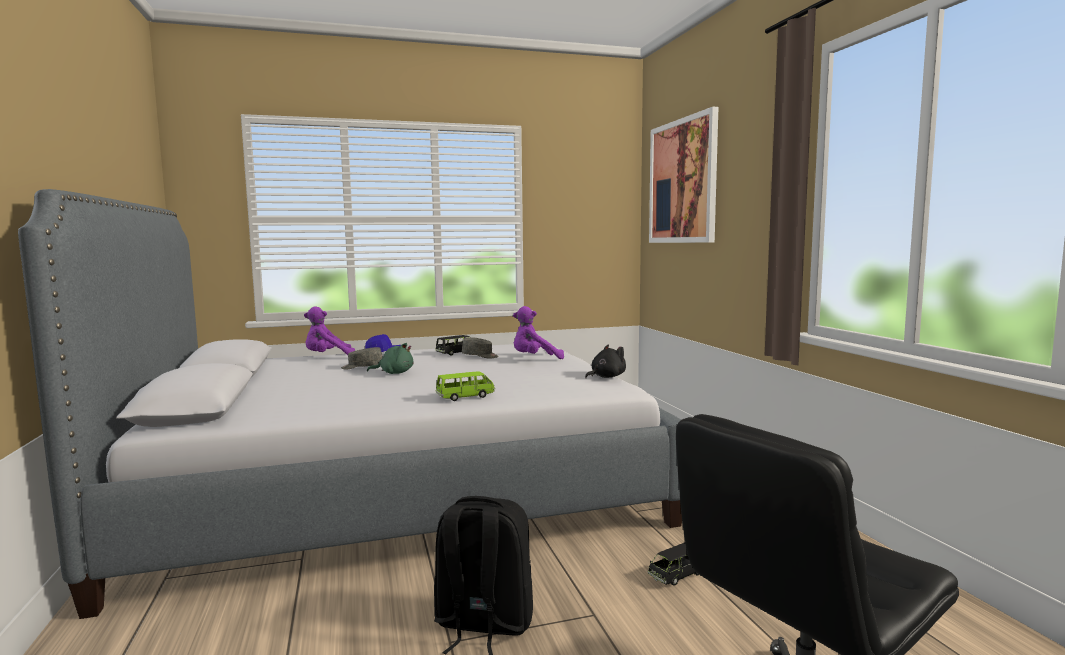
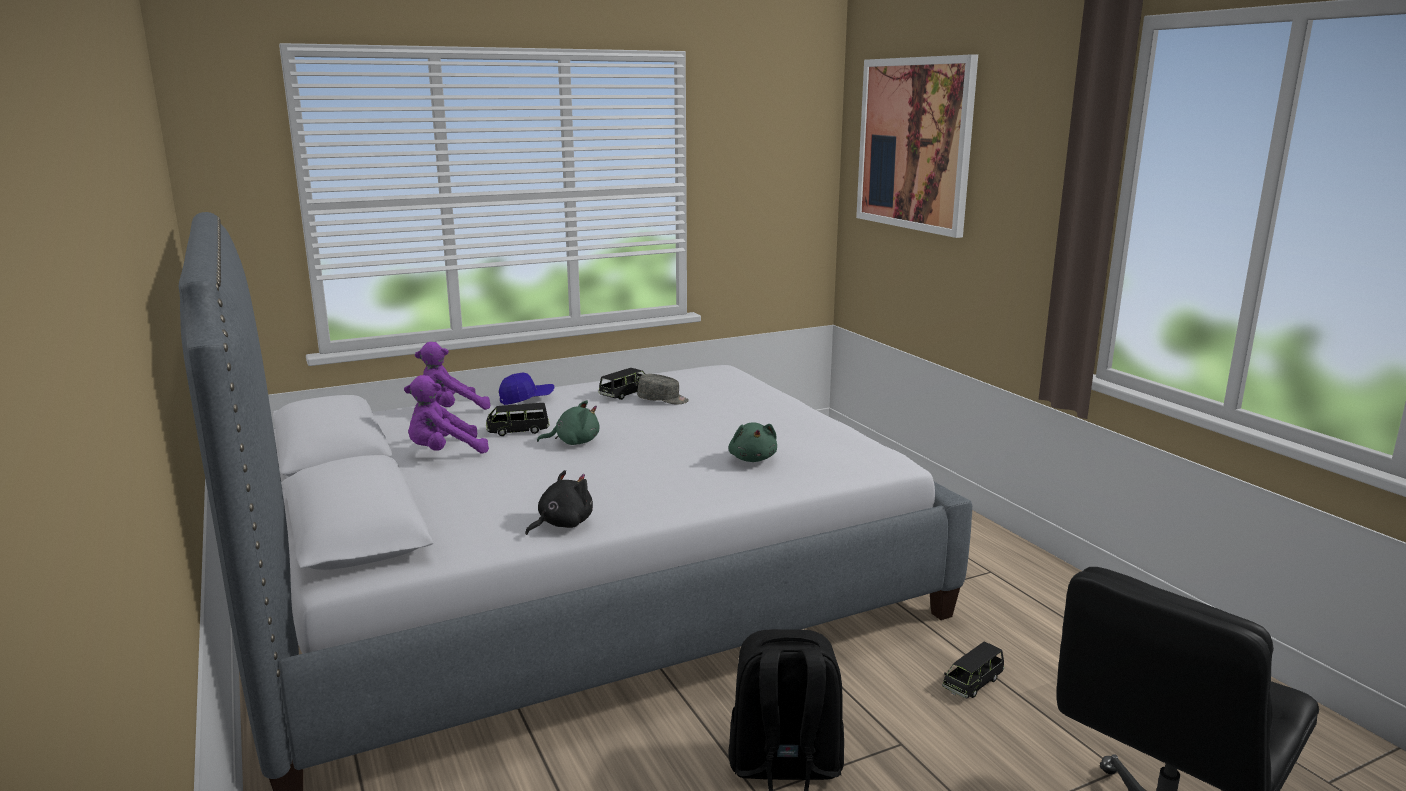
camera: 10 degrees left, 10 degrees up
(362, 367) = (518, 431): grey cap -> black toy car
(465, 397) = (706, 487): green toy car -> none
(515, 383) = (752, 458): none -> green plush toy
(534, 359) = (740, 404): purple plush toy -> purple plush toy (444, 453)
(606, 377) = (854, 438): black plush toy -> black plush toy (562, 524)

